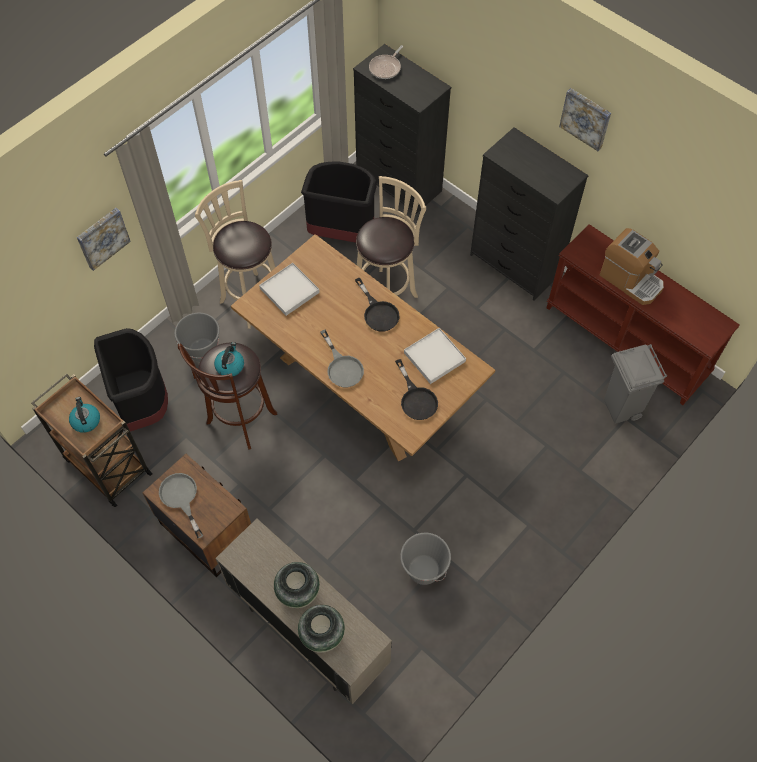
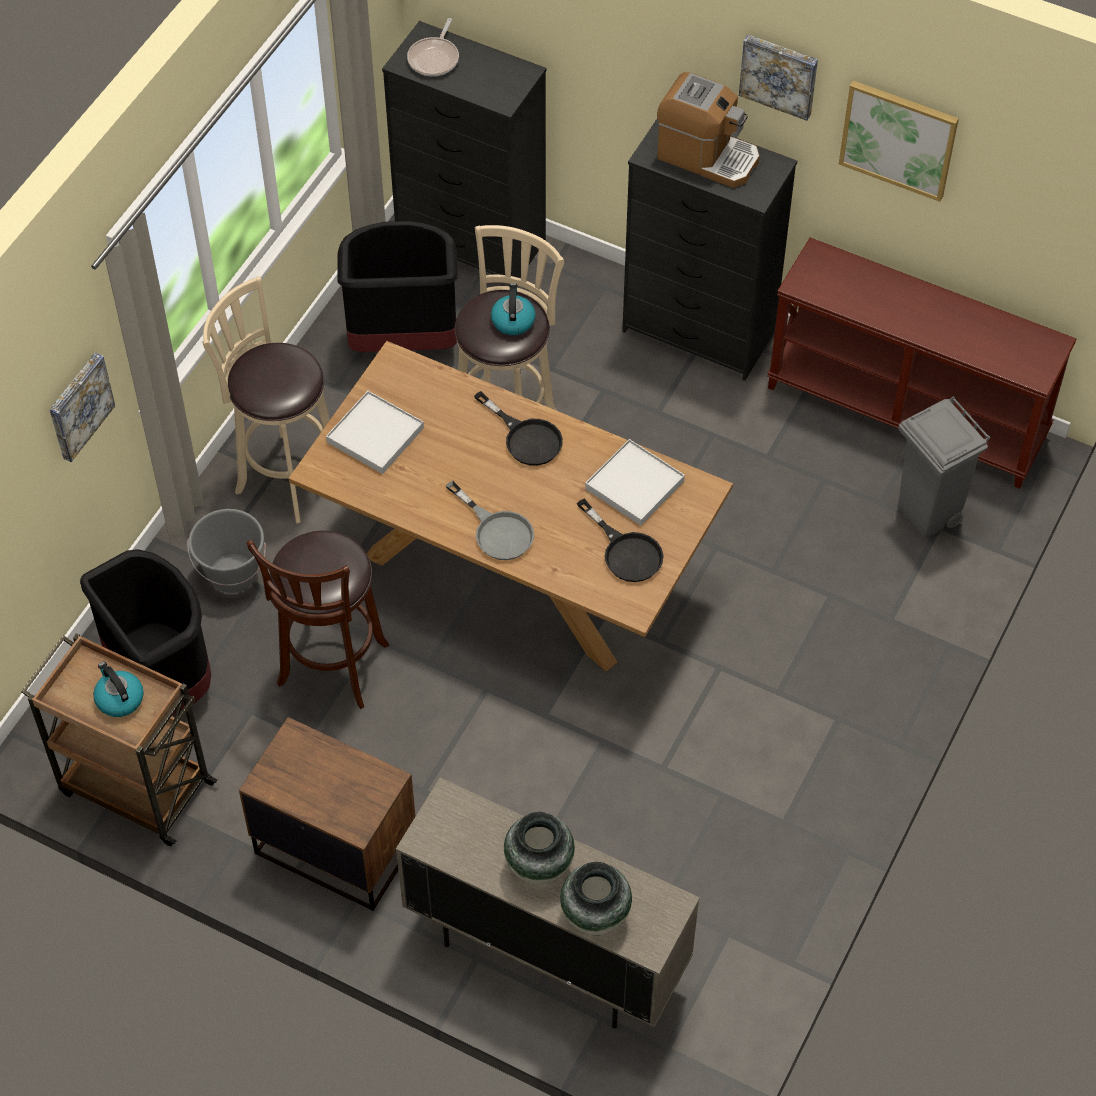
camera: 15 degrees left, 5 degrees down
(181, 498) = (304, 784): grey frying pan -> none
(230, 365) = (322, 565): kettle -> kettle (513, 320)
(423, 570) = (696, 822): grey bucket -> none
(630, 280) = (897, 307): coffee machine -> coffee machine (707, 156)
(653, 175) = (898, 139): none -> picture

